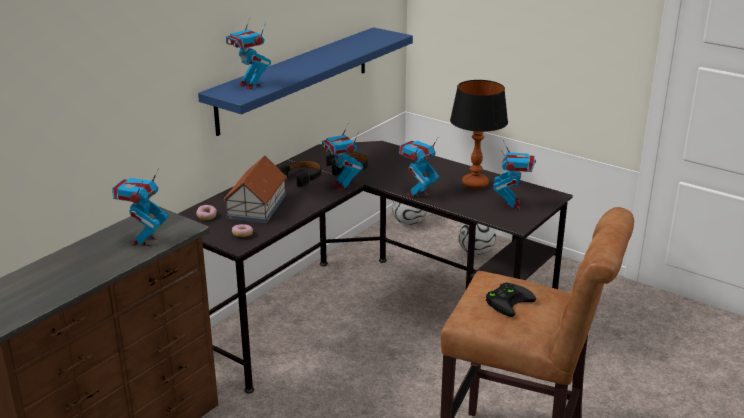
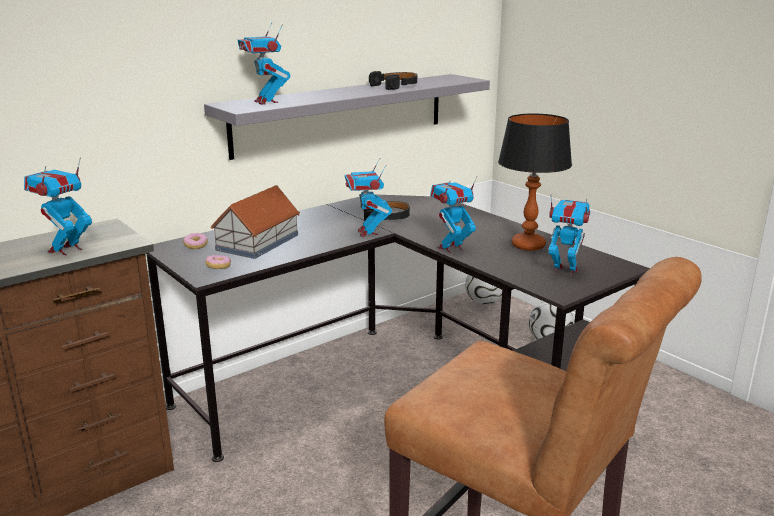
camera: 15 degrees right, 5 degrees down
(295, 79) = (342, 113): blue shelf -> grey shelf
(302, 177) = (329, 221): black headphones -> black headphones (395, 86)
(508, 301) = (497, 383): black game controller -> none
(512, 205) = (564, 271): toy robot -> toy robot turned 90 degrees counterclockwise

